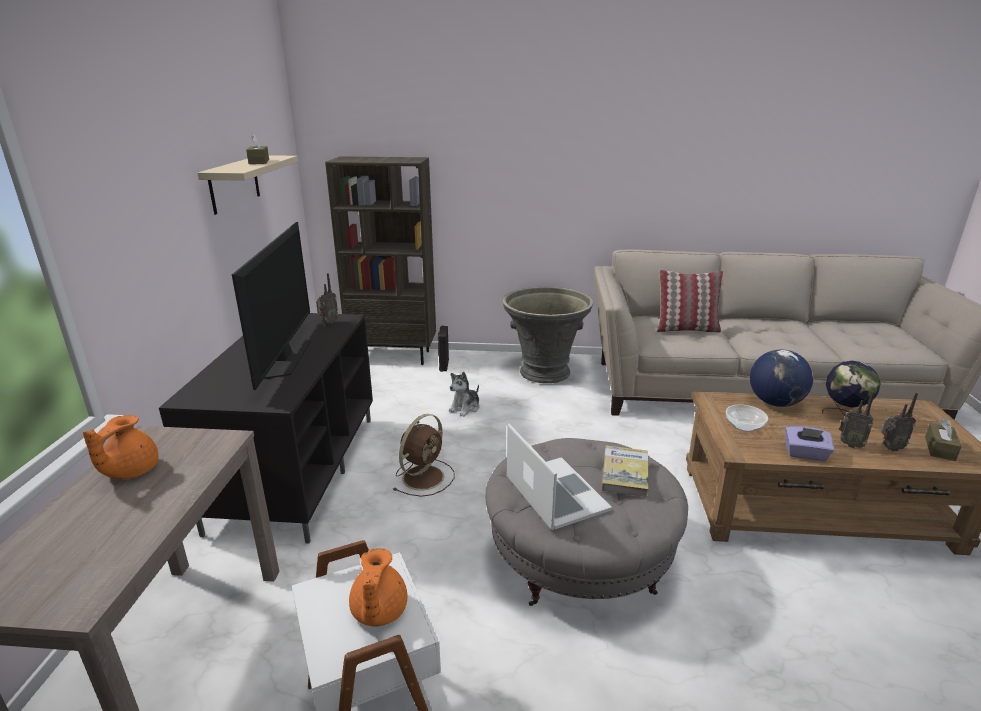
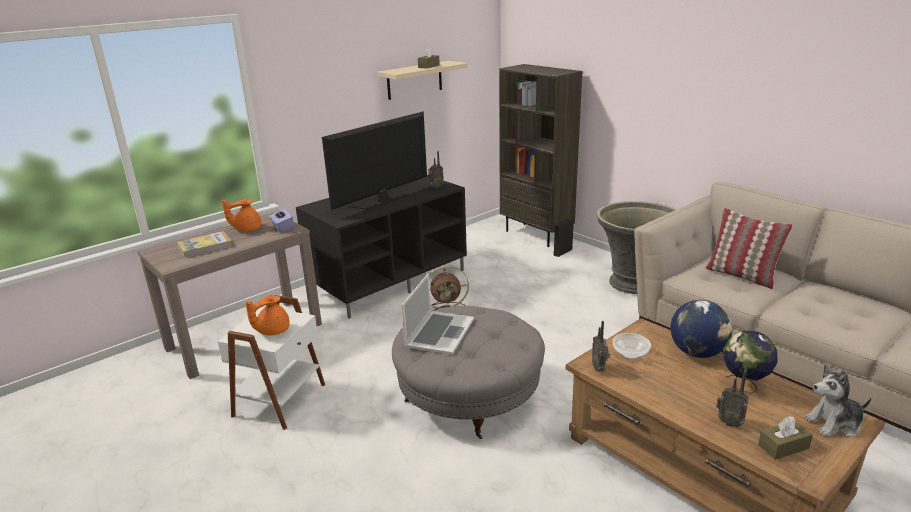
camera: 45 degrees right, 0 degrees up
(465, 408) = (533, 285): plush toy -> plush toy (834, 424)
(625, 473) = (497, 342): book -> book (205, 246)
(805, 454) = (639, 389): purple tissue box -> purple tissue box (282, 228)
(850, 444) = (696, 403): radio -> radio (599, 368)

